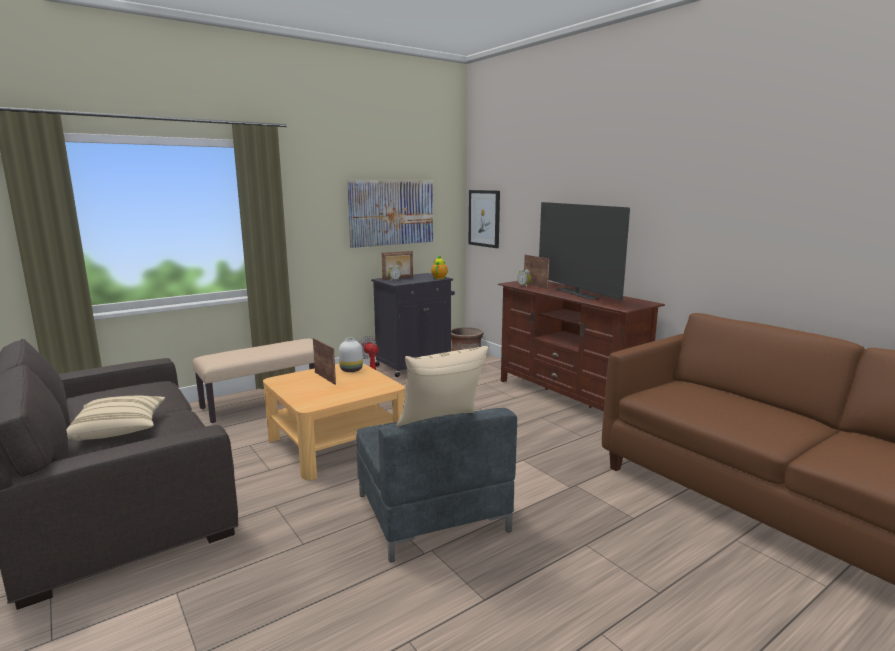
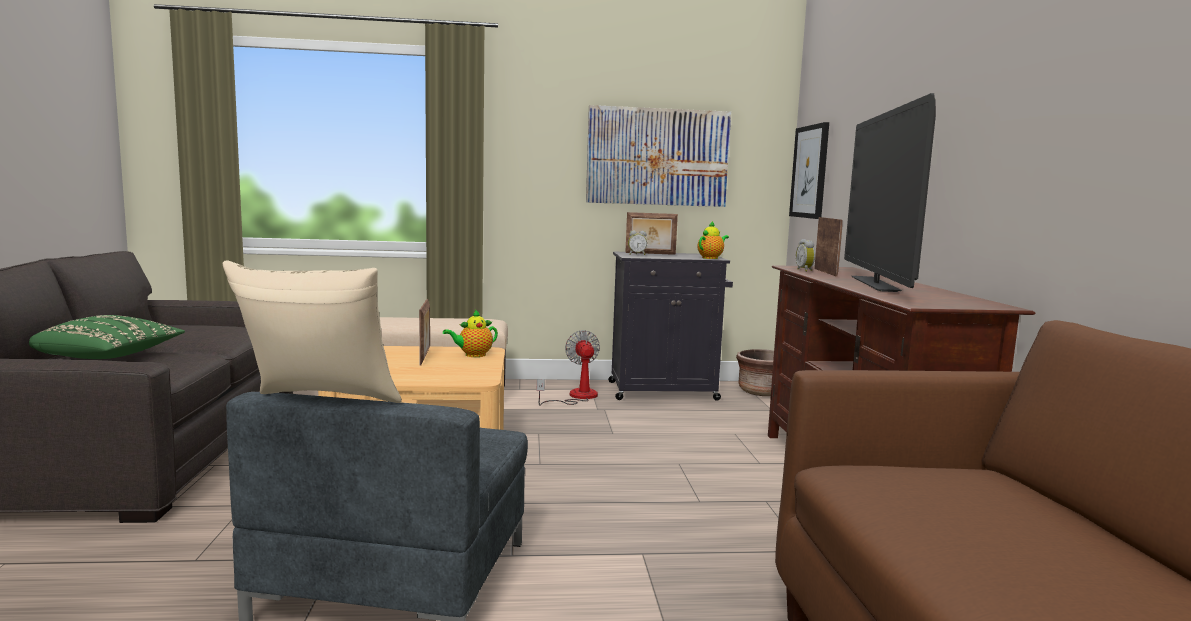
camera: 30 degrees right, 5 degrees down
(119, 430) = (109, 356): beige pillow -> green pillow
(351, 370) = (473, 355): white vase -> teapot

